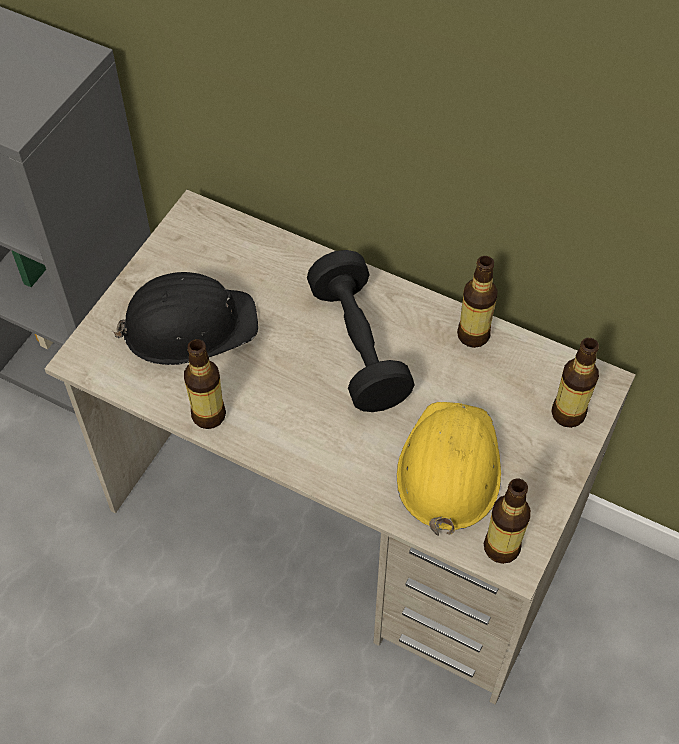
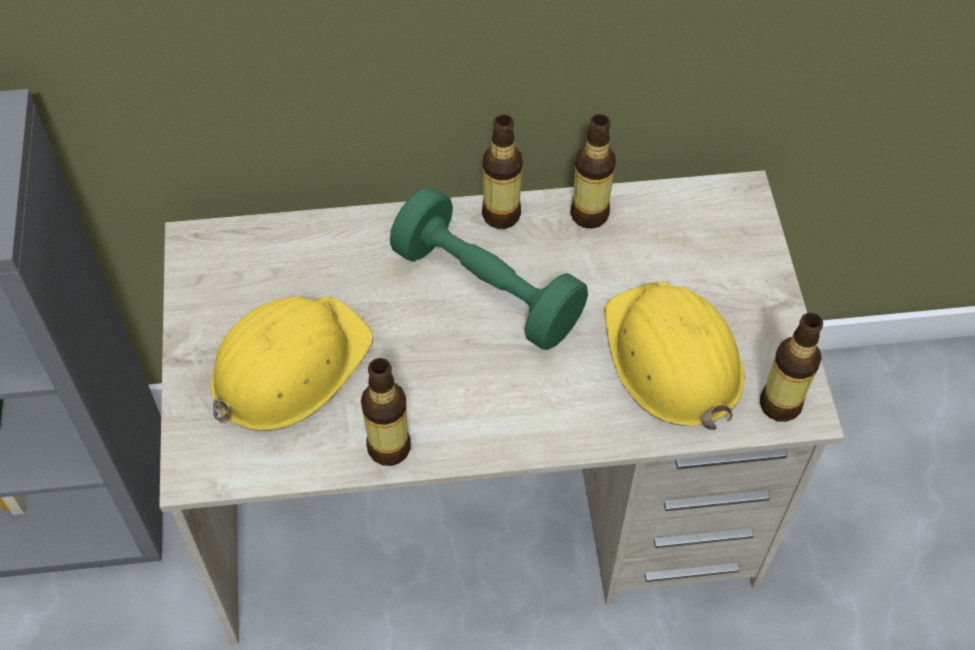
camera: 35 degrees left, 0 degrees up
(188, 325) = (288, 366): black hard hat -> yellow hard hat
(358, 347) = (487, 289): black dumbbell -> green dumbbell
(568, 413) = (736, 241): bottle -> bottle (501, 214)

